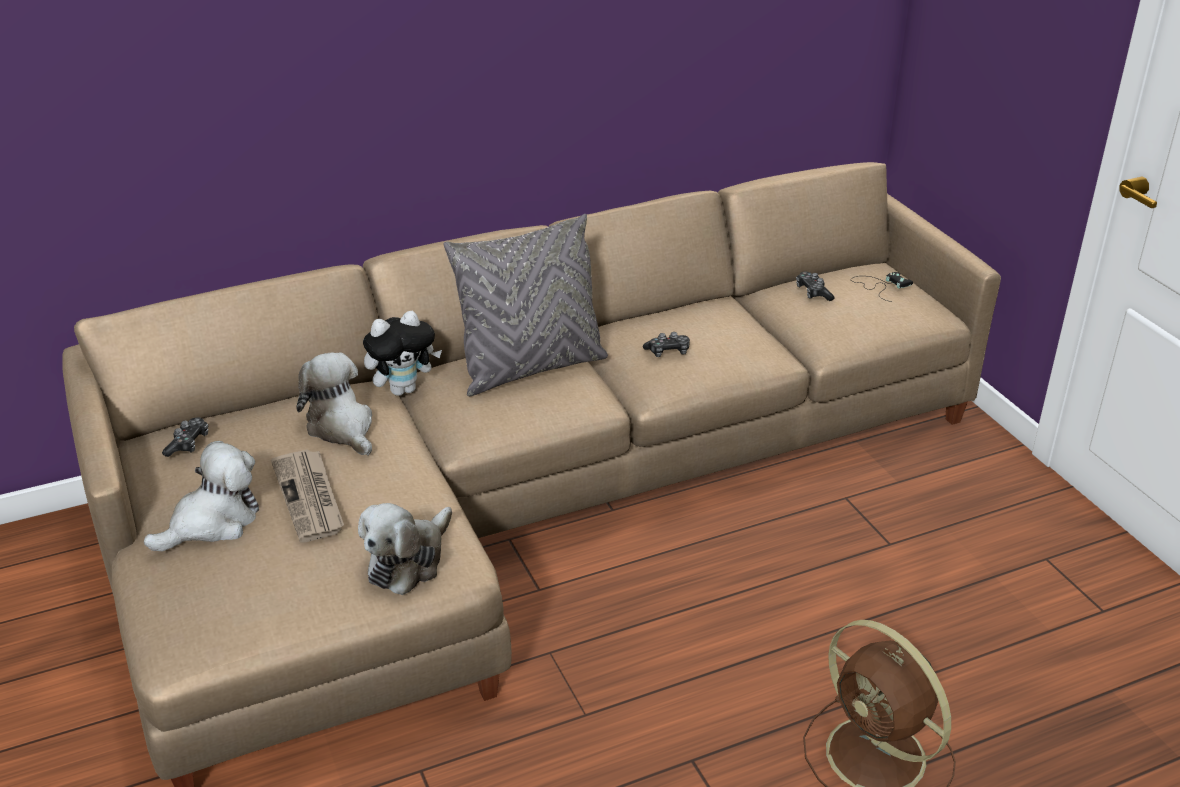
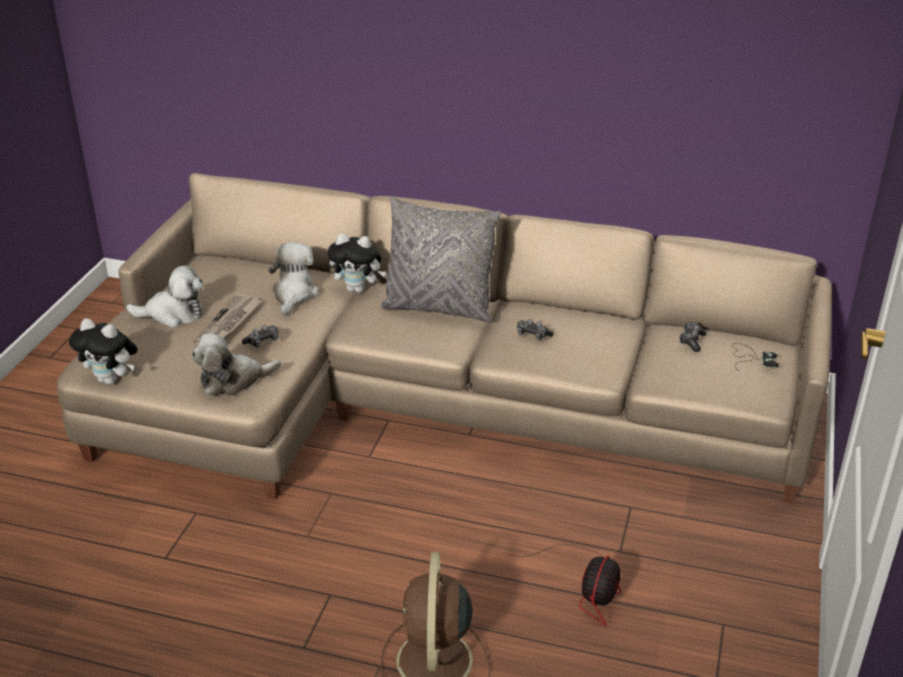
camera: 40 degrees right, 0 degrees up
(188, 444) = (214, 269): game controller -> game controller (262, 341)
(236, 646) = (111, 380): none -> plush toy
(907, 595) = (585, 587): none -> fan

